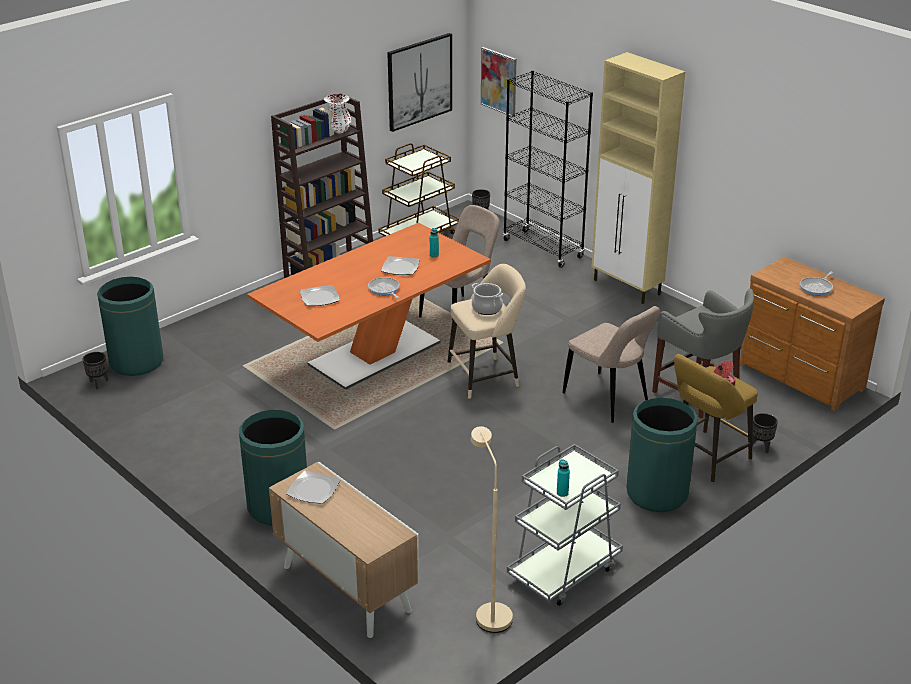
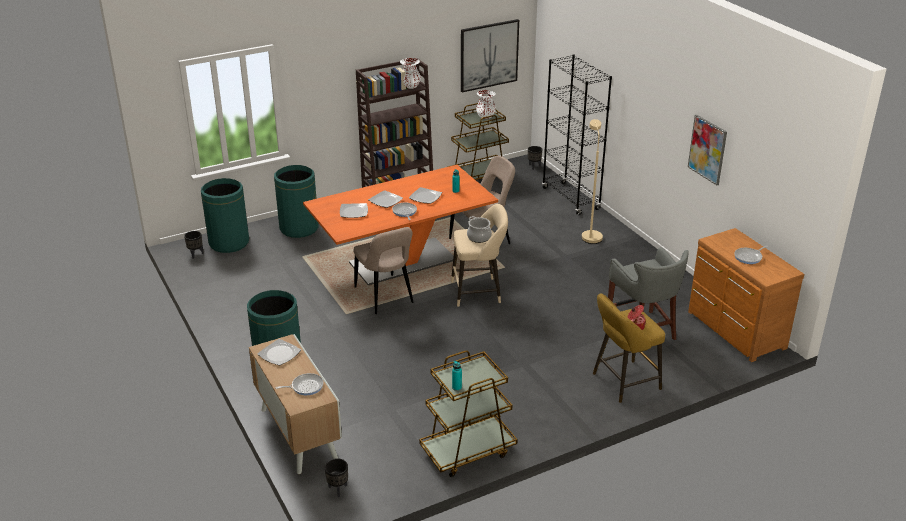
camera: 15 degrees right, 0 degrees up
(352, 278) = (385, 200): none -> plate
(368, 524) = (305, 386): none -> frying pan
(424, 159) = (485, 116): none -> white vase
(489, 612) = (395, 472): beige floor lamp -> beige floor lamp (590, 235)
(499, 81) = (553, 61): picture -> picture (707, 149)
(564, 571) = (467, 451): grey cart -> brown cart
(608, 399) = (566, 324): beige chair -> beige chair (385, 297)
(627, 288) = (624, 238): beige cabinet -> none
(656, 493) = (570, 404): green trash can -> green trash can (299, 228)
(761, 447) = (674, 381): black planter -> black planter (338, 490)

